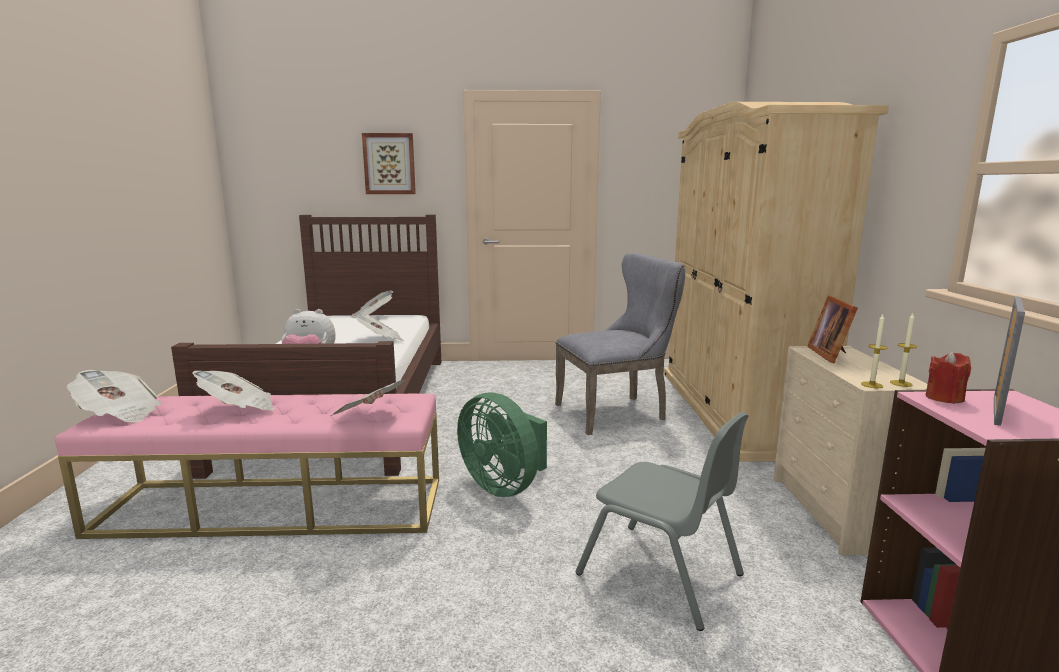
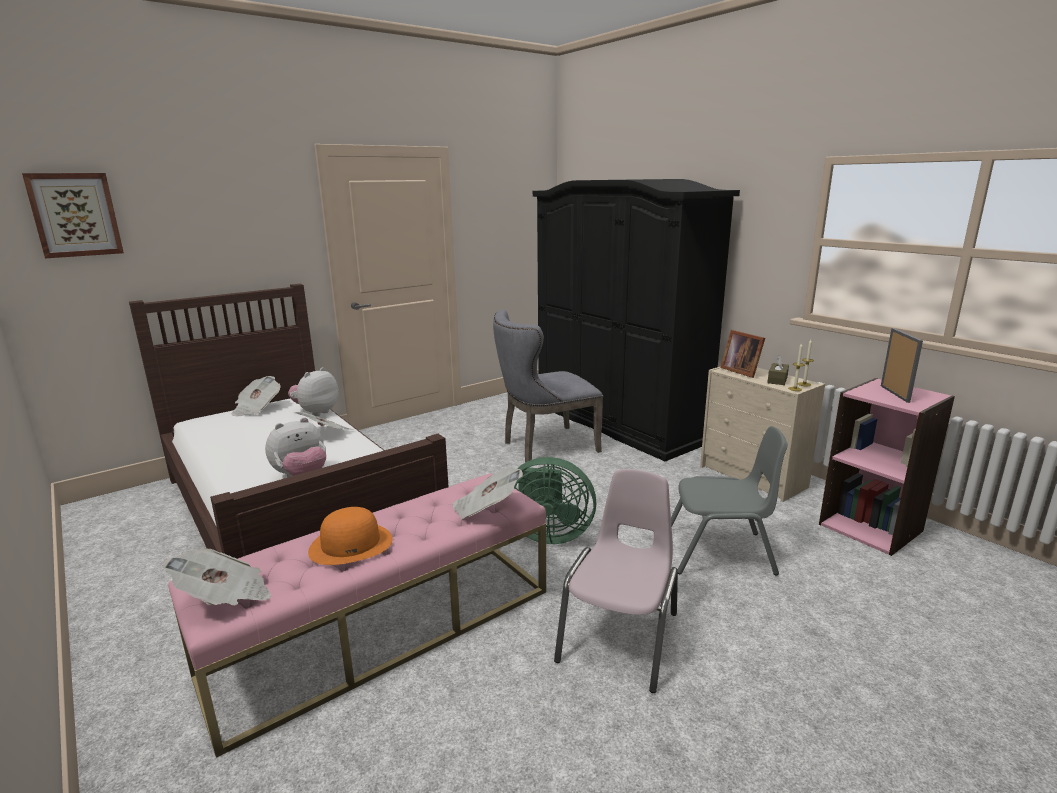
camera: 35 degrees left, 5 degrees up
(239, 409) = (351, 544): newspaper -> orange hat
(389, 164) = (237, 230): picture -> picture (75, 215)
(403, 325) = (316, 412): none -> plush toy
(427, 603) = (621, 637): none -> pink chair
(617, 412) = (544, 446): grey chair -> grey chair turned 150 degrees counterclockwise
(735, 409) = (618, 421): beige wardrobe -> black wardrobe
(868, 372) = (777, 380): none -> brown tissue box
(944, 398) = (866, 391): red candle -> none

